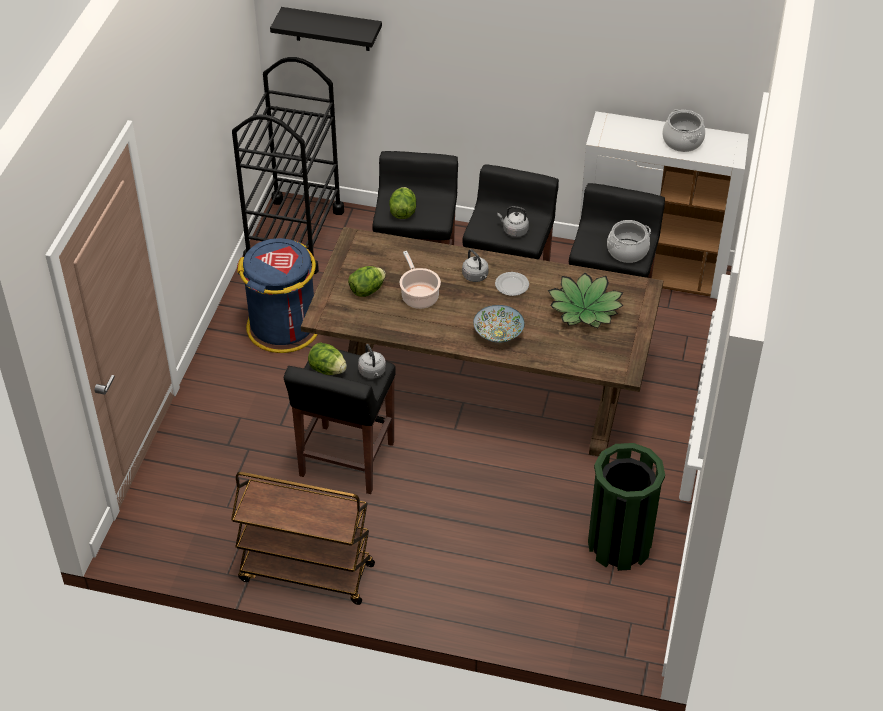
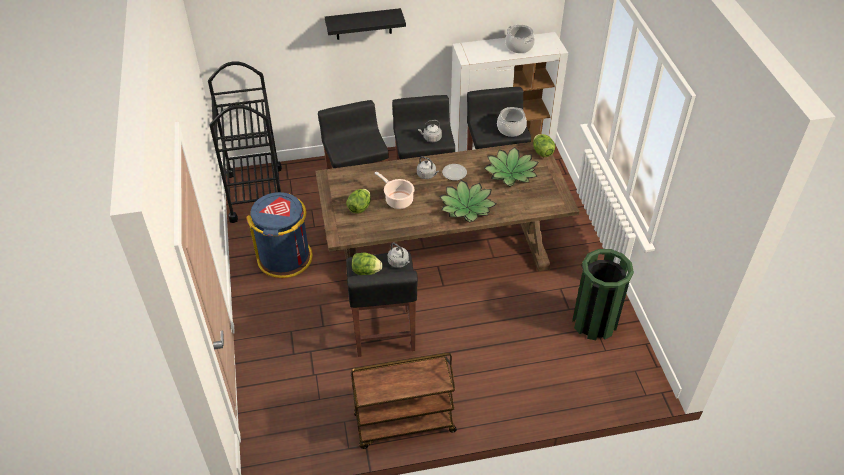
camera: 25 degrees left, 0 degrees up
(332, 29) = (254, 33): black shelf -> black shelf (363, 24)
(403, 212) = (349, 149): lettuce -> lettuce (542, 152)
(498, 333) = (467, 207): bowl -> potted plant

